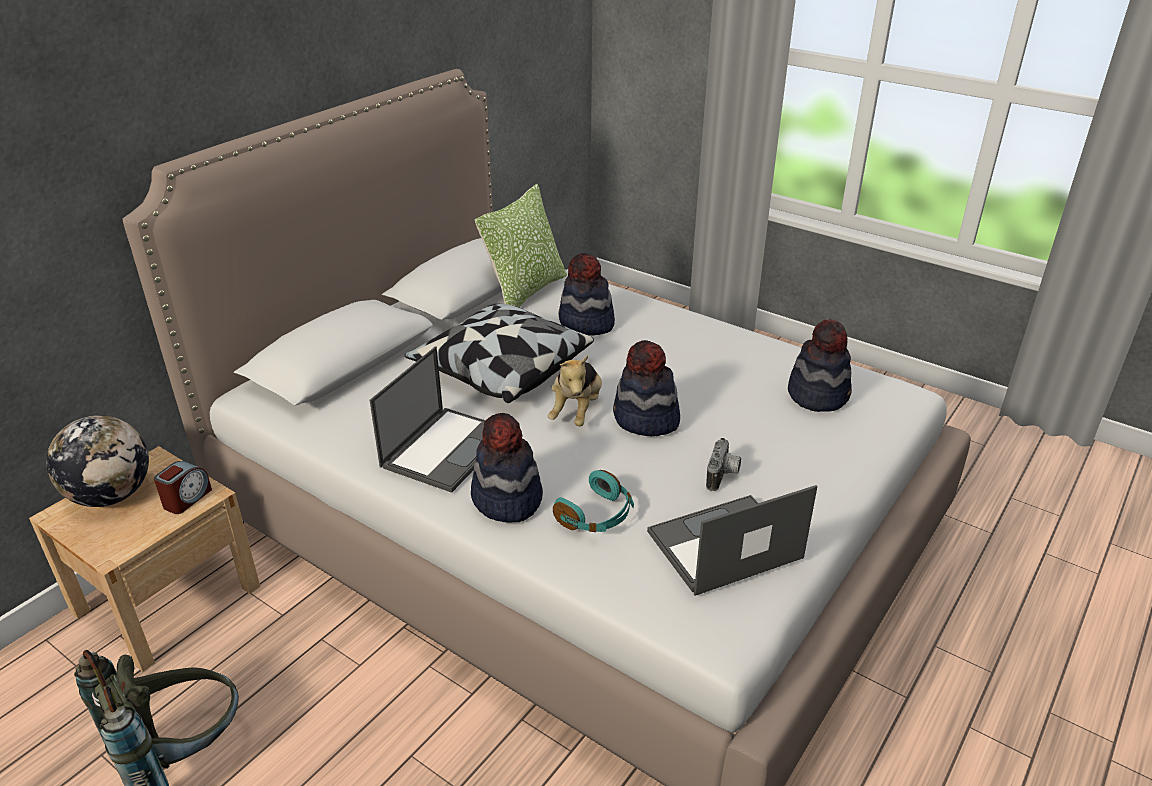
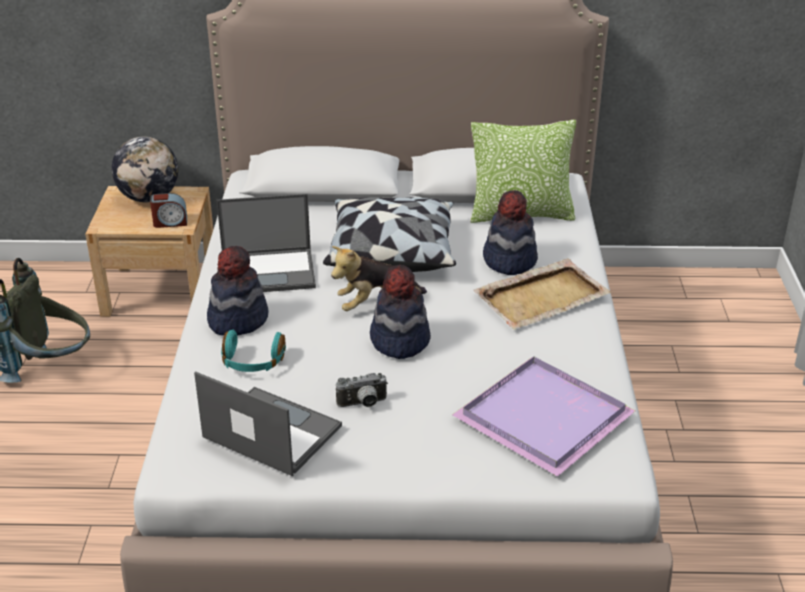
camera: 55 degrees right, 0 degrees up
(656, 331) = (542, 297): none -> beige tray
(818, 395) = (547, 417): hat -> purple tray

